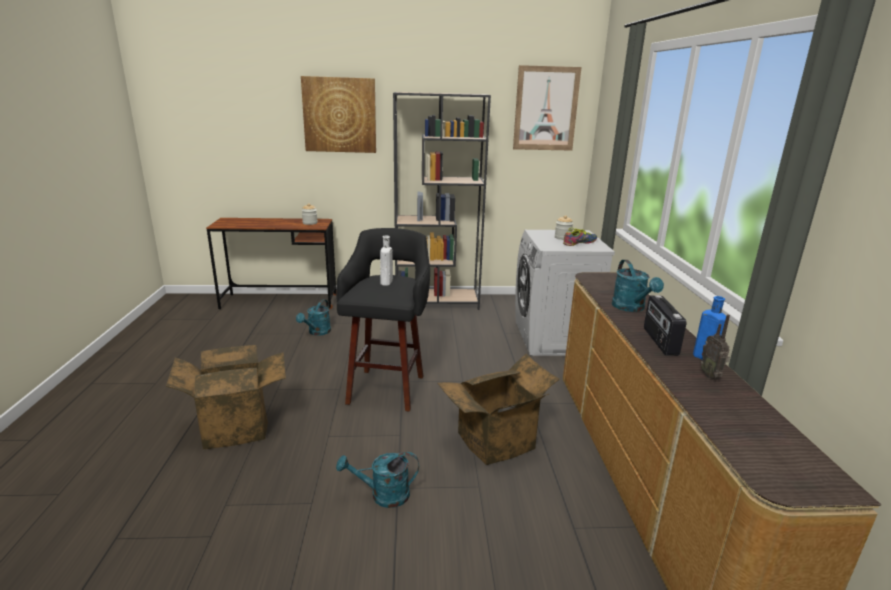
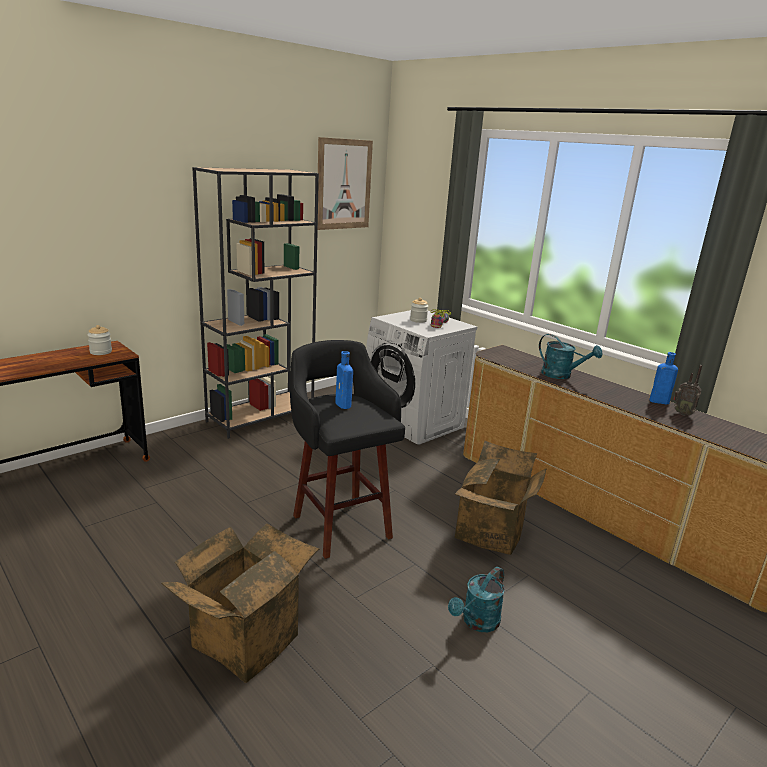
camera: 40 degrees left, 0 degrees up
(317, 332) = (174, 494): turquoise watering can -> none
(339, 115) = (120, 198): picture -> none
(386, 283) = (344, 405): white bottle -> blue bottle
(659, 341) = (620, 397): radio -> none

